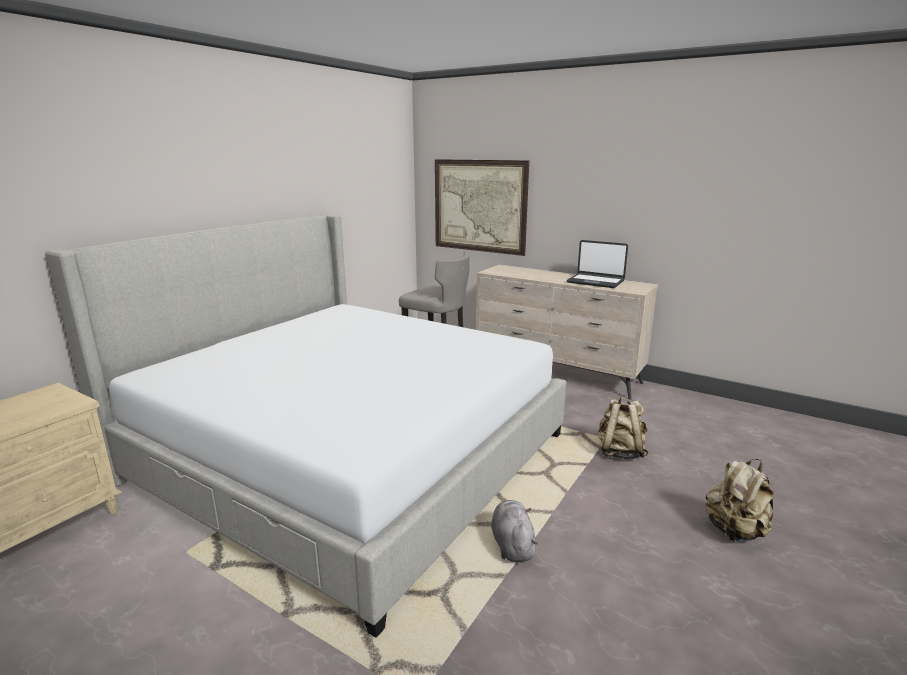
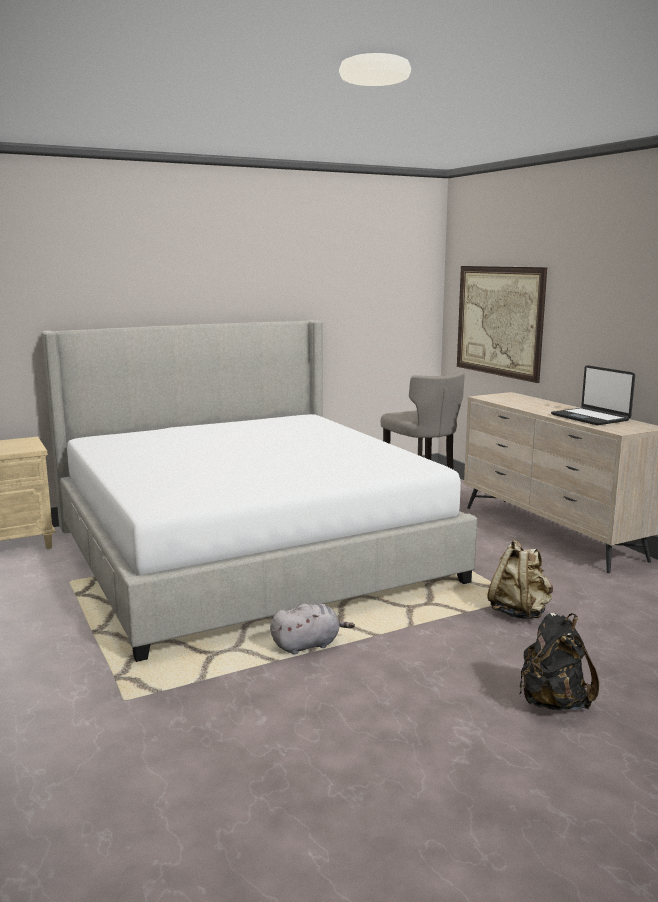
camera: 30 degrees right, 5 degrees down
(512, 544) = (308, 645): grey plush toy -> grey plush toy turned 45 degrees clockwise
(735, 531) = (553, 702): beige backpack -> black backpack

